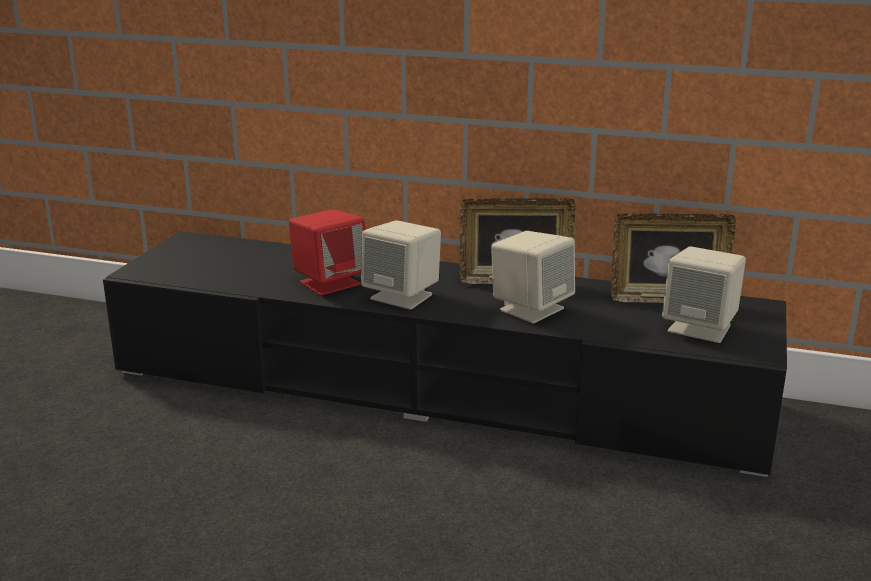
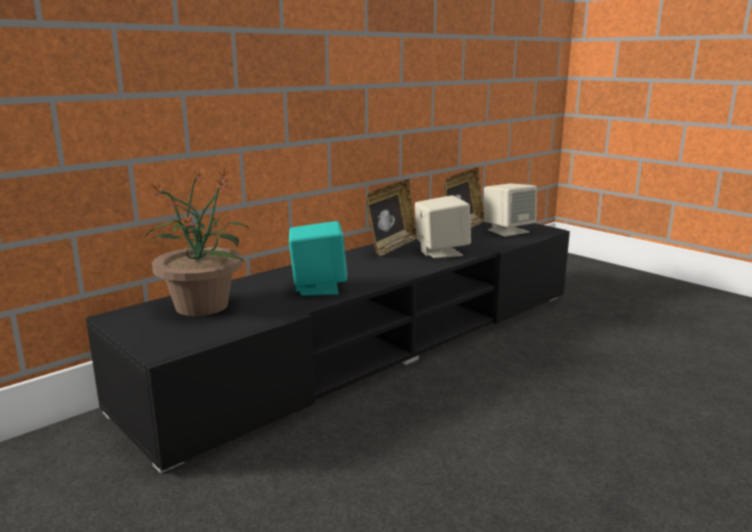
camera: 60 degrees left, 5 degrees down
(237, 256) = (202, 305): none -> potted plant
(329, 283) = (318, 287): red speaker -> turquoise speaker
(402, 296) = (376, 274): beige speaker -> none

